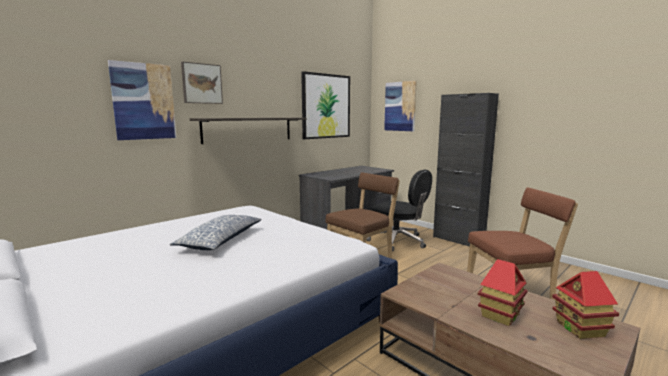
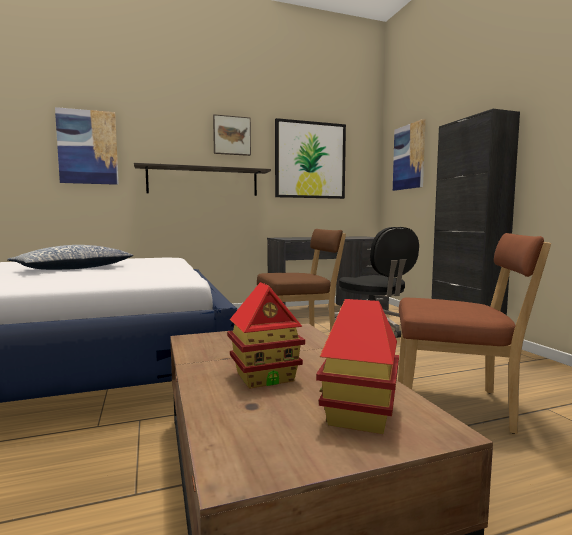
camera: 25 degrees right, 5 degrees down
(201, 83) = (149, 131): picture -> picture (231, 136)

